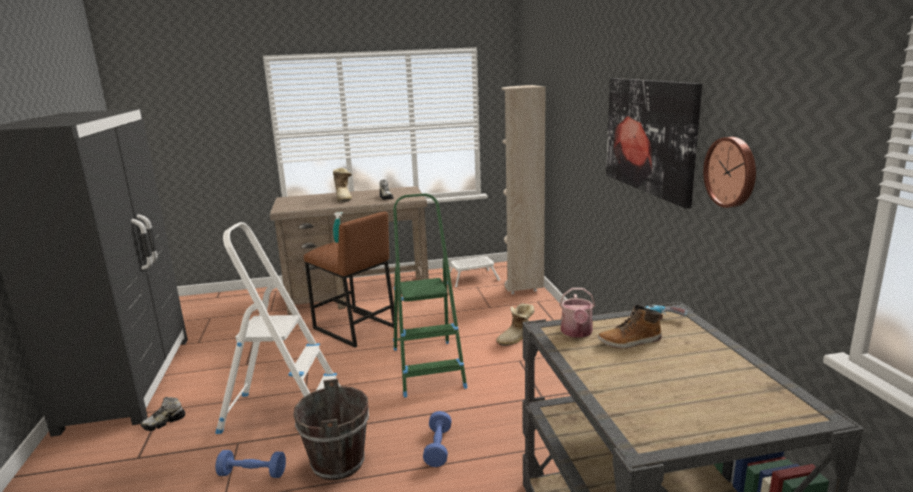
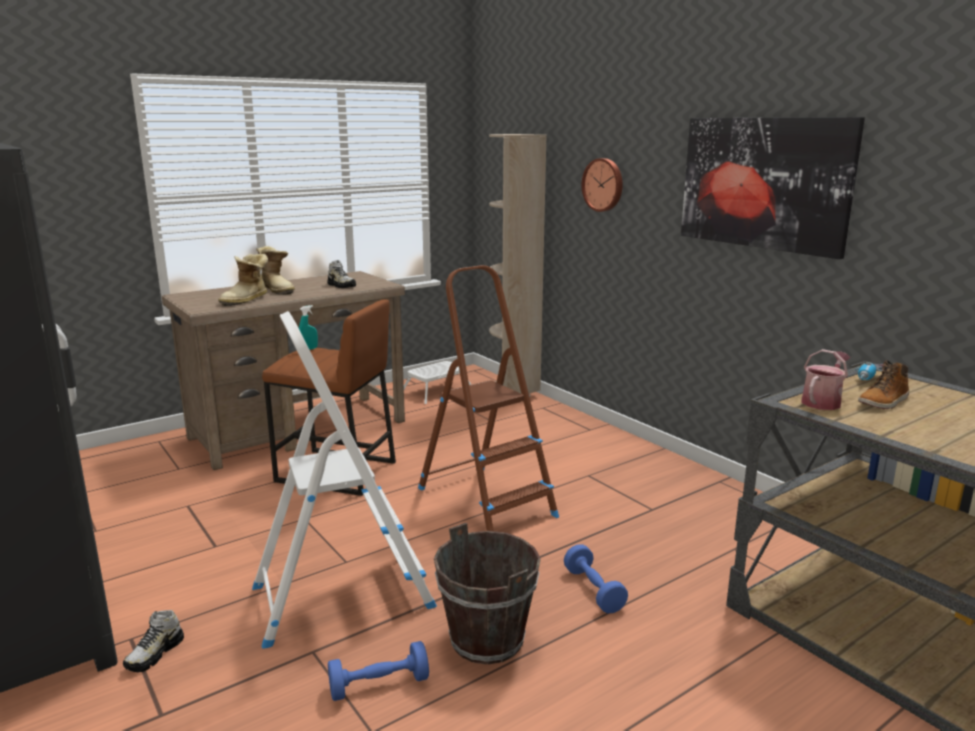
camera: 25 degrees left, 0 degrees up
(428, 367) = (486, 502): green step ladder -> brown step ladder
(516, 339) = (561, 452): boot -> boot (247, 300)
(577, 332) = (823, 401): watering can -> watering can turned 120 degrees counterclockwise
(732, 172) = (917, 212): wall clock -> wall clock (603, 185)

